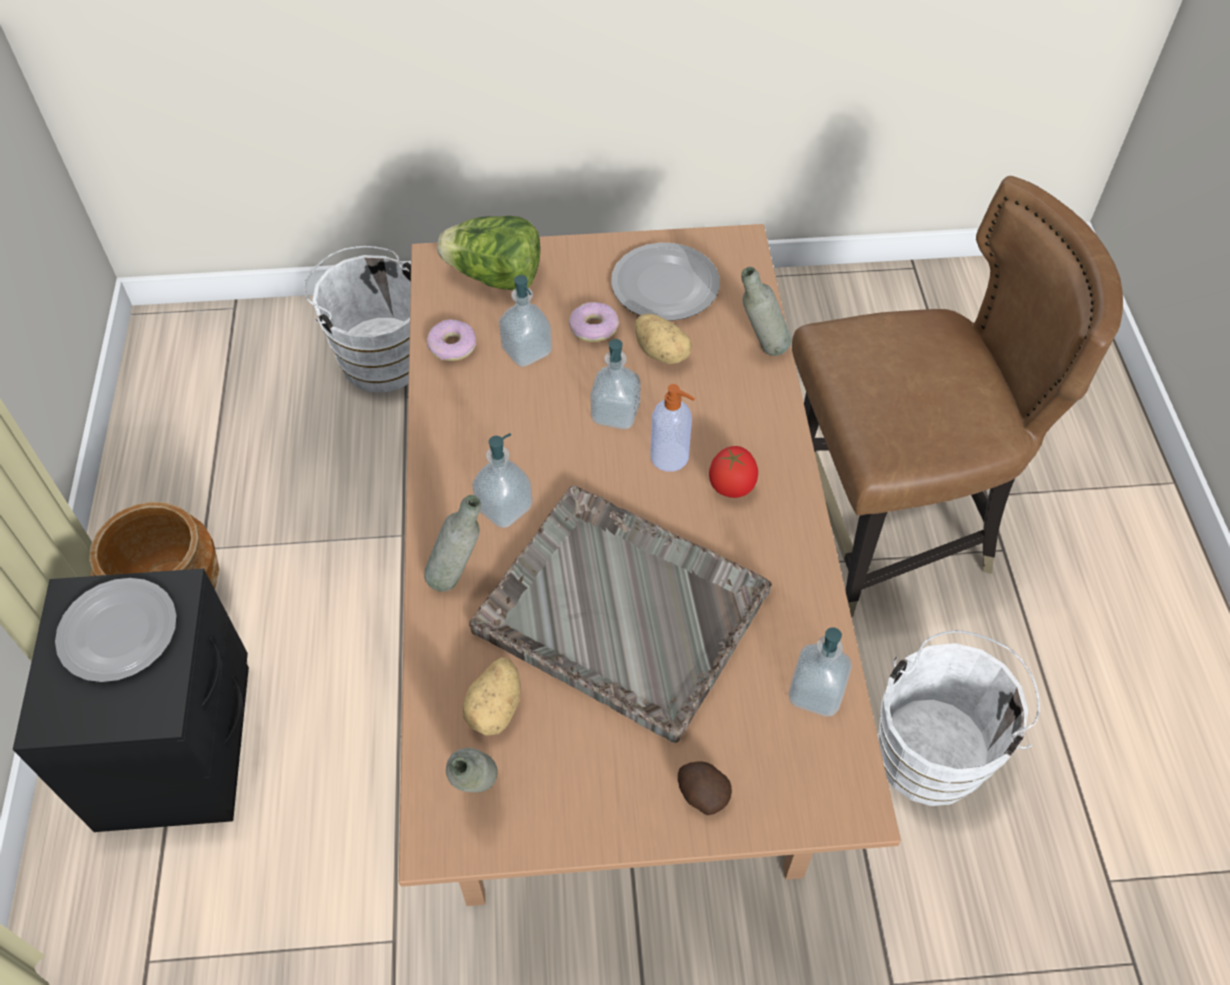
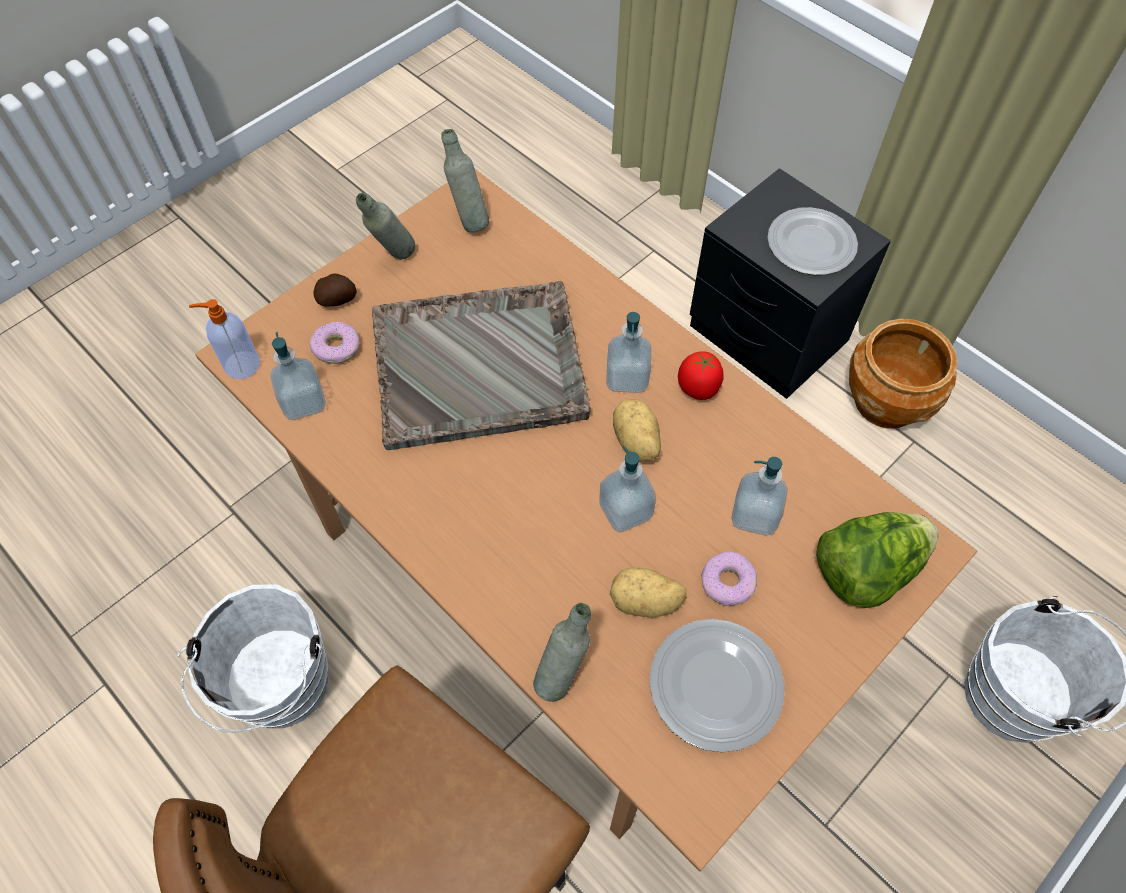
camera: 140 degrees right, 5 degrees up
(452, 346) = (814, 474): donut -> donut (336, 347)
(458, 578) = (605, 314): grey bottle -> grey bottle (394, 260)
(496, 708) = (502, 264): potato -> potato (635, 442)
(670, 457) = (546, 503): soap dispenser -> soap dispenser (240, 365)
(731, 486) = (478, 514): tomato -> tomato (698, 388)

